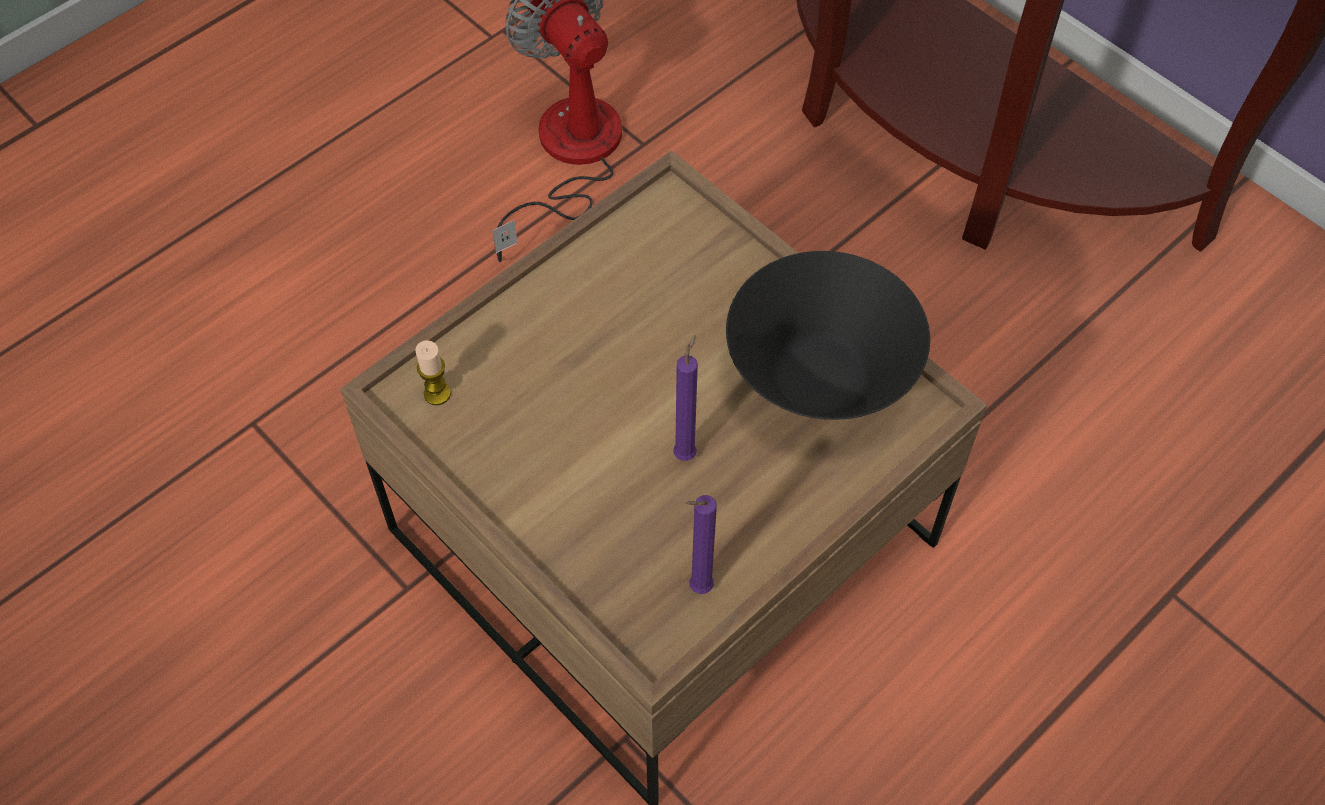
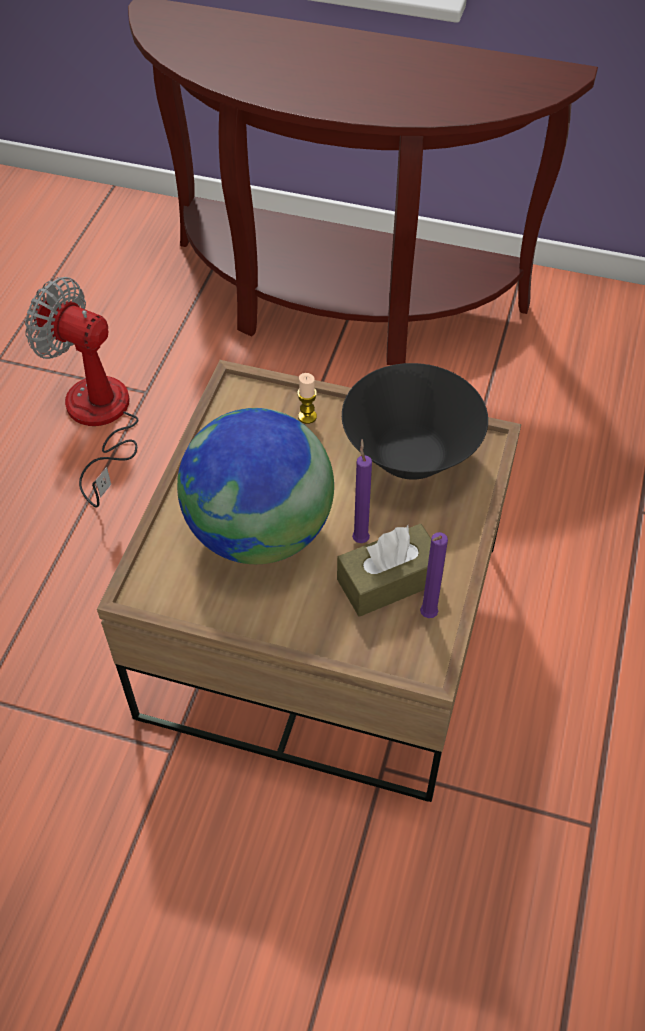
camera: 30 degrees left, 5 degrees down
(437, 394) = (167, 580): candle -> candle (307, 416)
(576, 387) = (259, 532): none -> globe
(683, 522) = (389, 581): none -> brown tissue box

